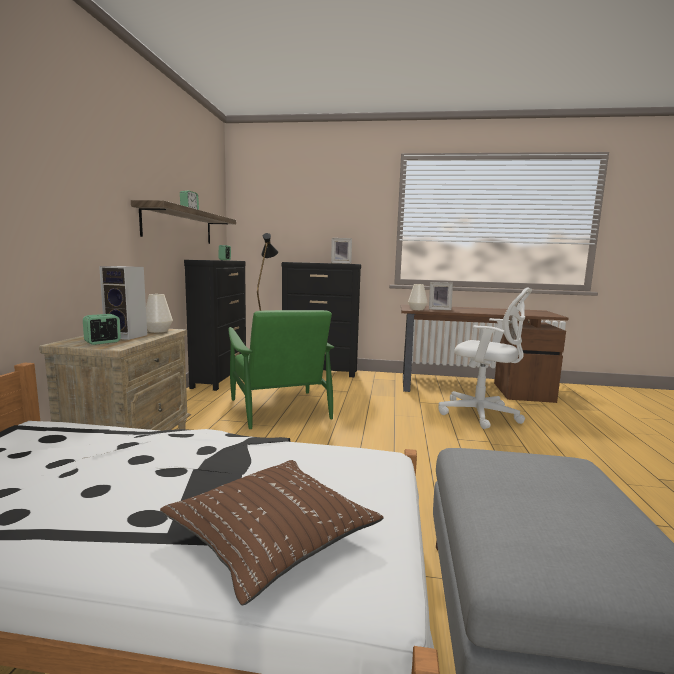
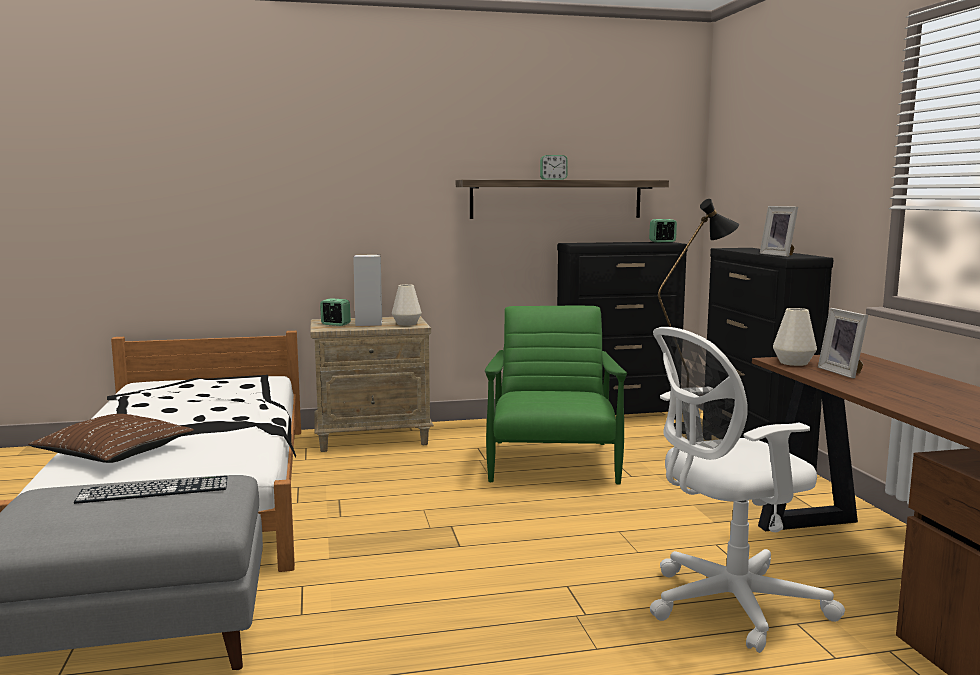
camera: 70 degrees right, 0 degrees up
(279, 407) = (552, 463): green armchair -> green armchair turned 135 degrees clockwise
(482, 415) = (727, 605): white office chair -> white office chair turned 60 degrees clockwise
(513, 481) = (154, 490): none -> keyboard

